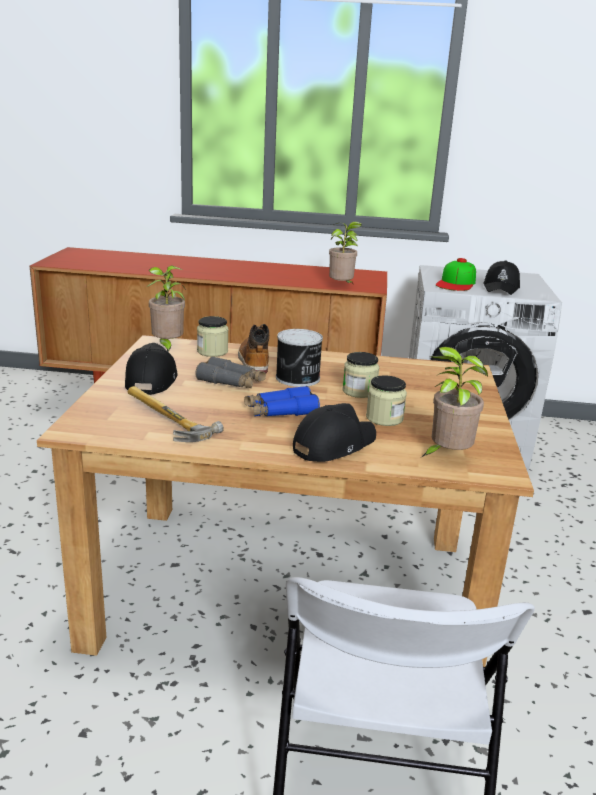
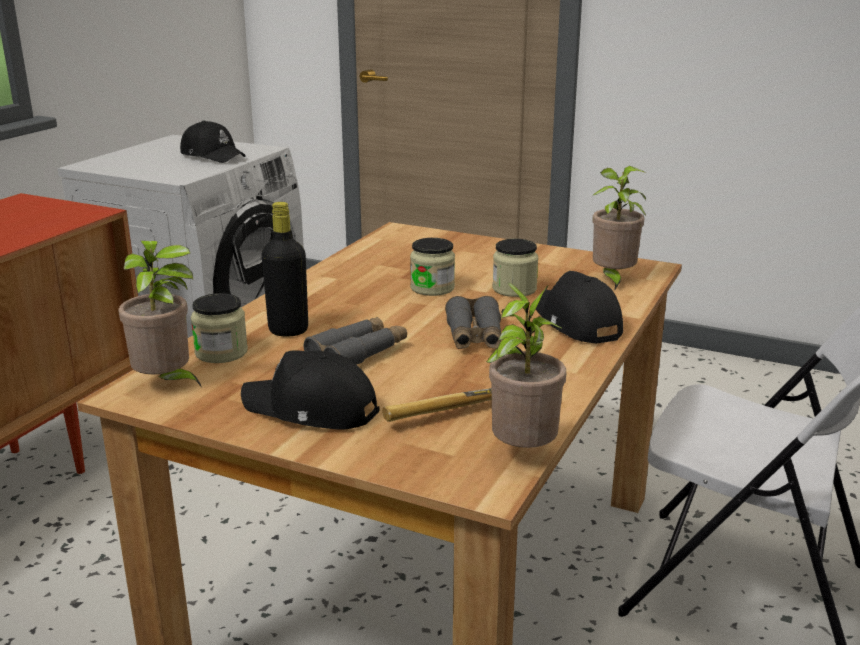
camera: 70 degrees left, 0 degrees up
(253, 361) = (288, 330): boot -> black bottle
(280, 411) = (474, 336): blue binoculars -> grey binoculars
(298, 378) = (371, 312): can -> none
(342, 287) = (63, 226): potted plant -> potted plant (522, 453)
(456, 283) = (170, 167): cap -> none

